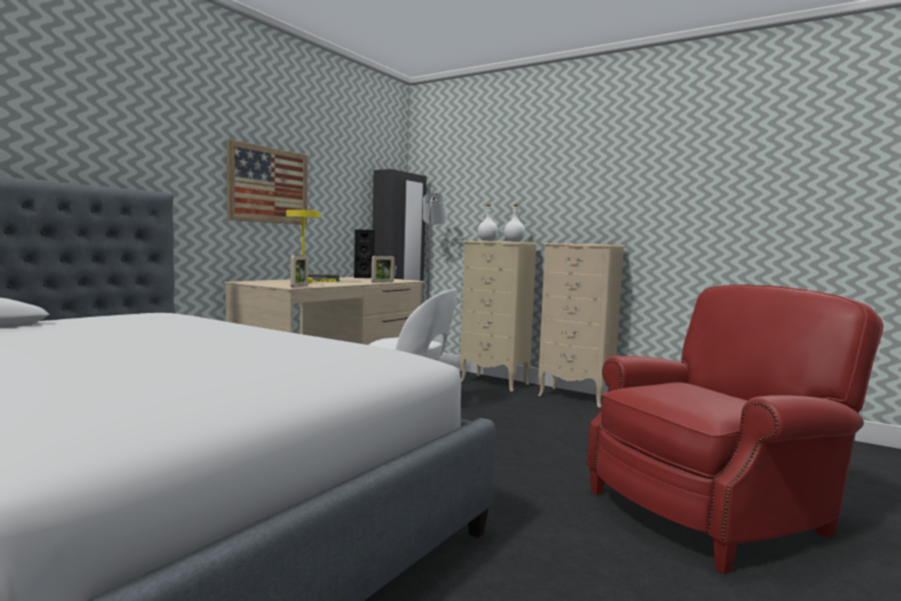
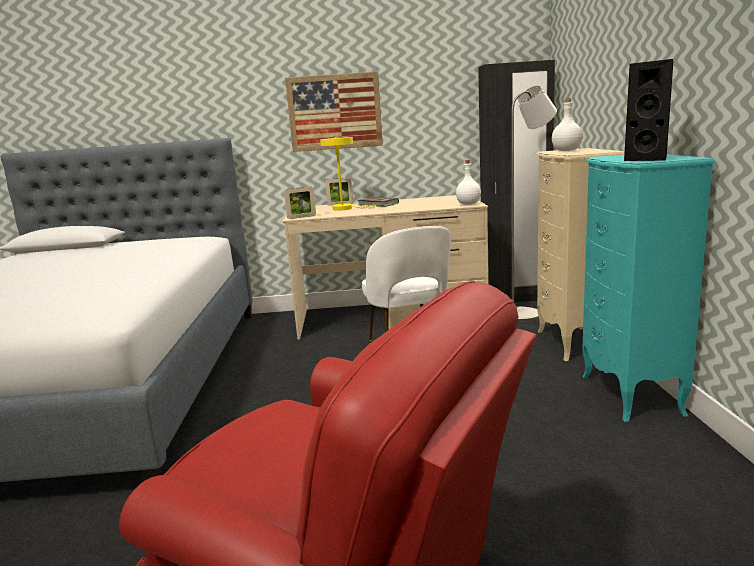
camera: 55 degrees right, 10 degrees up
(363, 277) = (450, 197): black speaker -> black speaker (649, 159)
(382, 282) = (417, 209): picture frame -> picture frame (340, 205)
(513, 241) = (586, 152): white bottle -> white bottle (468, 204)
(574, 397) = (627, 394): beige dresser -> turquoise dresser

